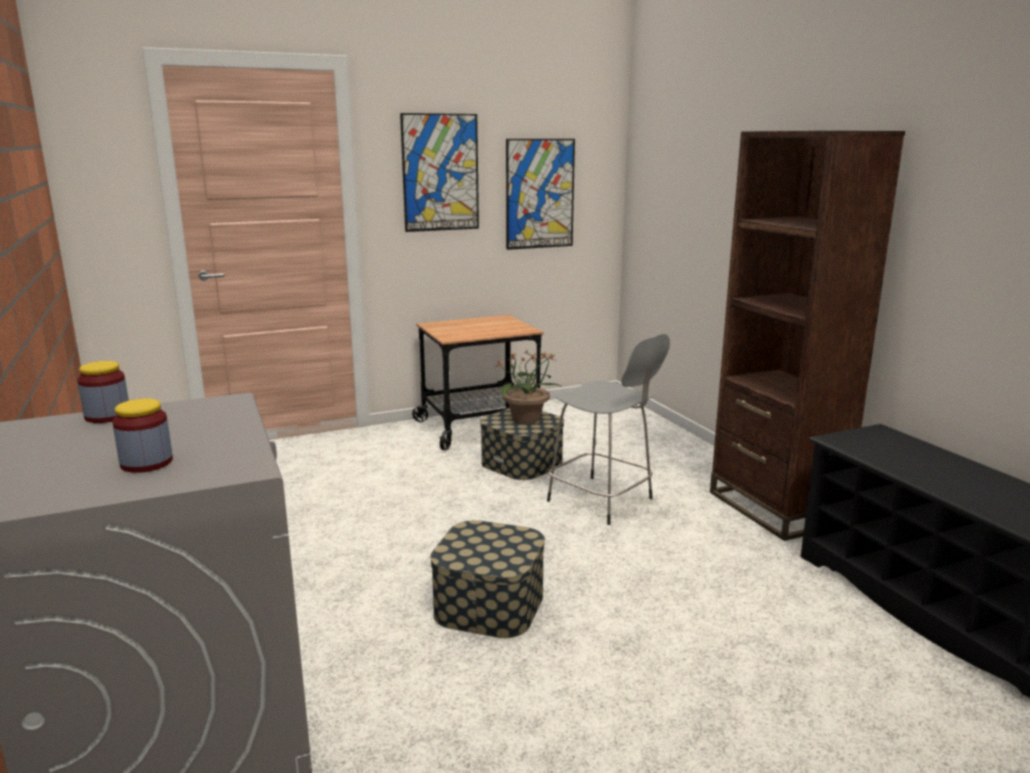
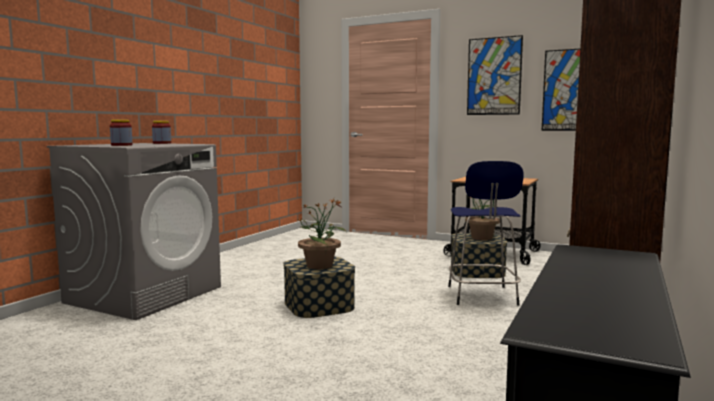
camera: 50 degrees right, 10 degrees down
(496, 547) = (320, 265): none -> potted plant
(603, 501) = (482, 296): grey stool -> blue stool

